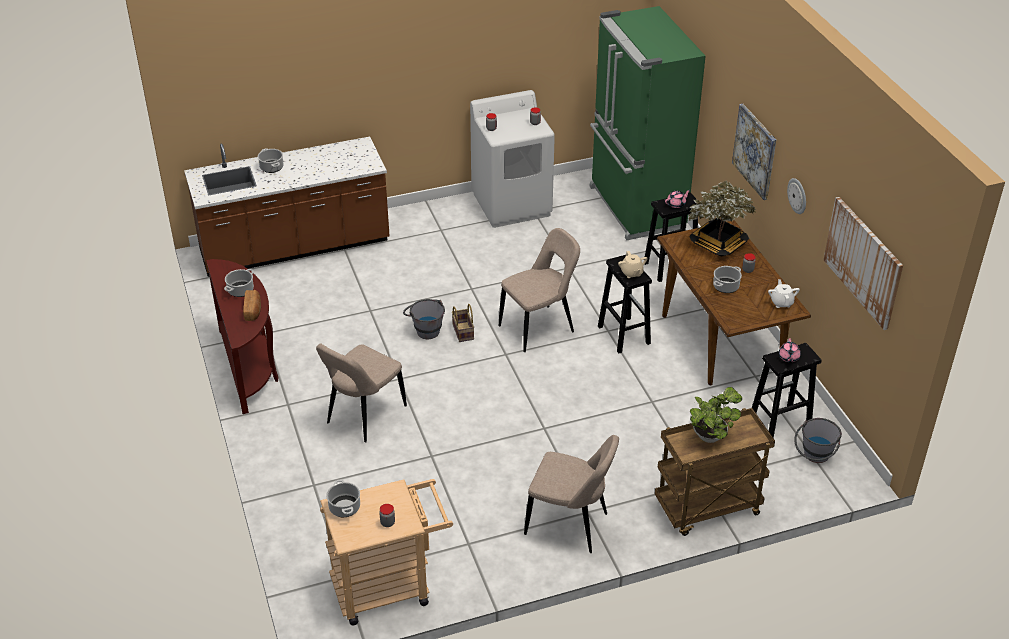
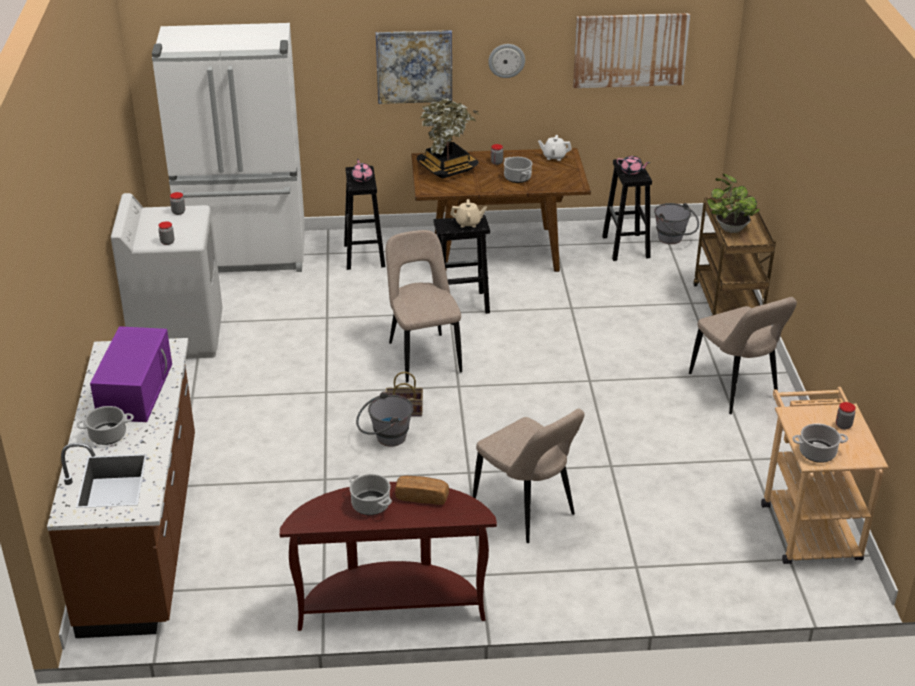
camera: 75 degrees left, 5 degrees down
(321, 165) = (135, 390): none -> purple microwave
(570, 525) = (735, 389): beige chair -> beige chair turned 120 degrees clockwise
(635, 208) = (245, 255): green fridge -> white fridge

